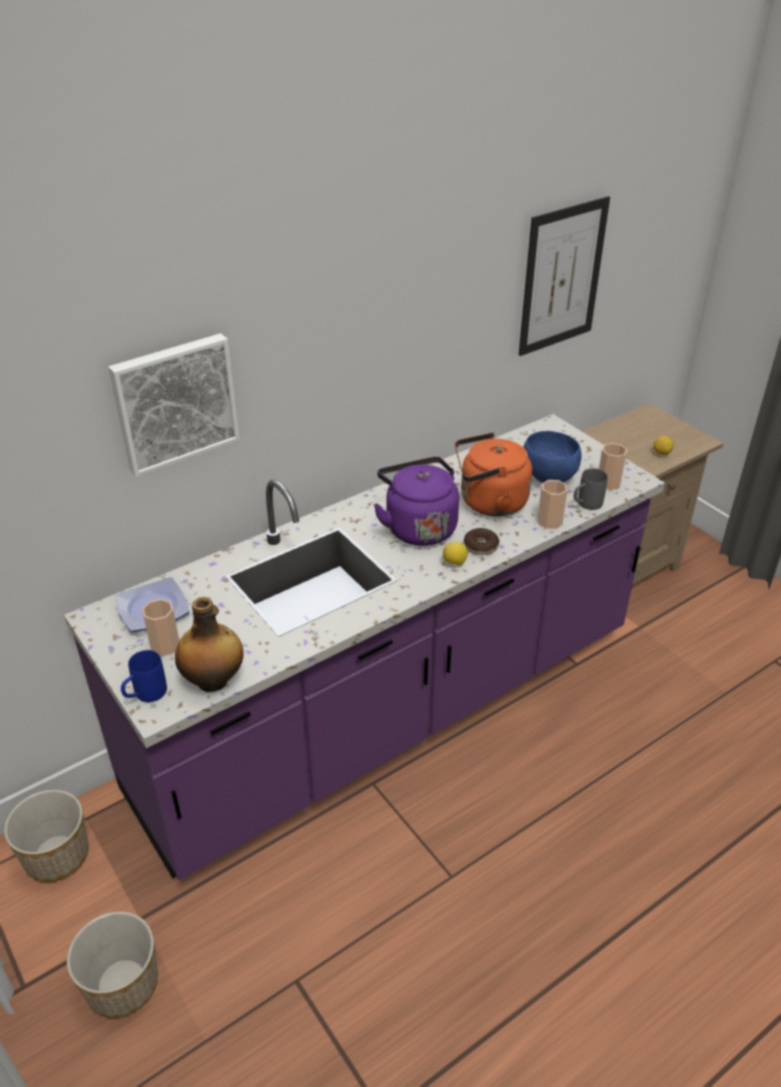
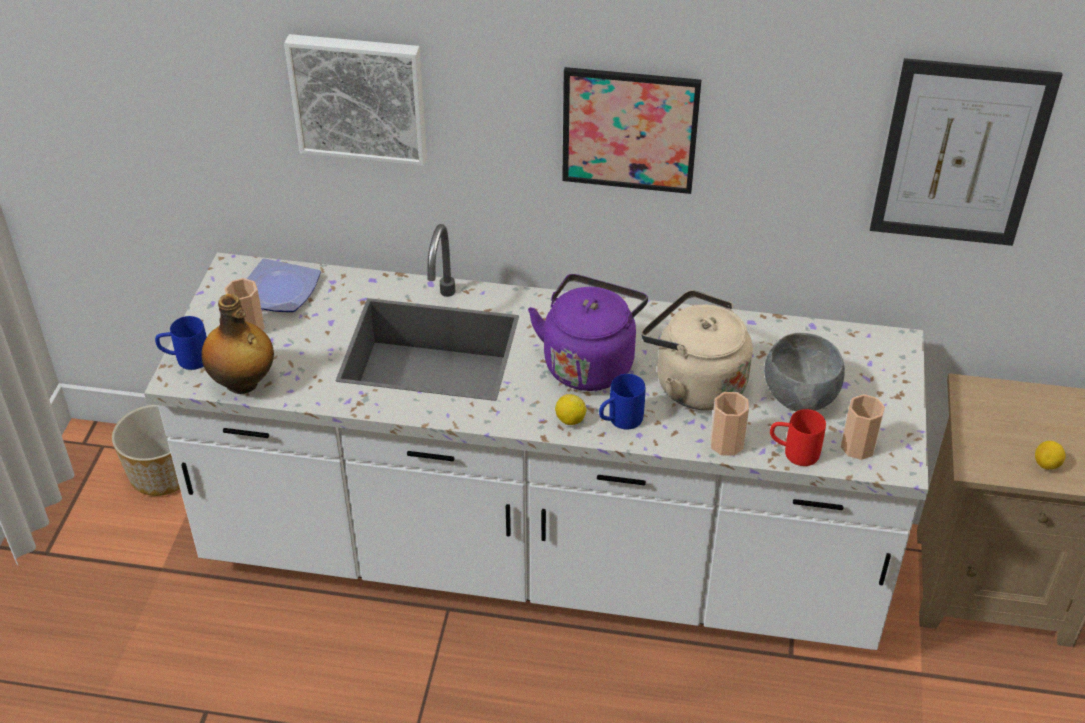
camera: 45 degrees right, 5 degrees up
(124, 983) = (102, 607): planter -> none
(375, 343) = (629, 130): none -> picture
(390, 712) = (542, 558): purple counter -> white counter
(481, 546) = (619, 421): donut -> blue mug
(489, 502) = (694, 383): orange kettle -> beige kettle
(548, 478) = (799, 398): blue bowl -> grey bowl
(585, 505) = (793, 452): grey mug -> red mug

